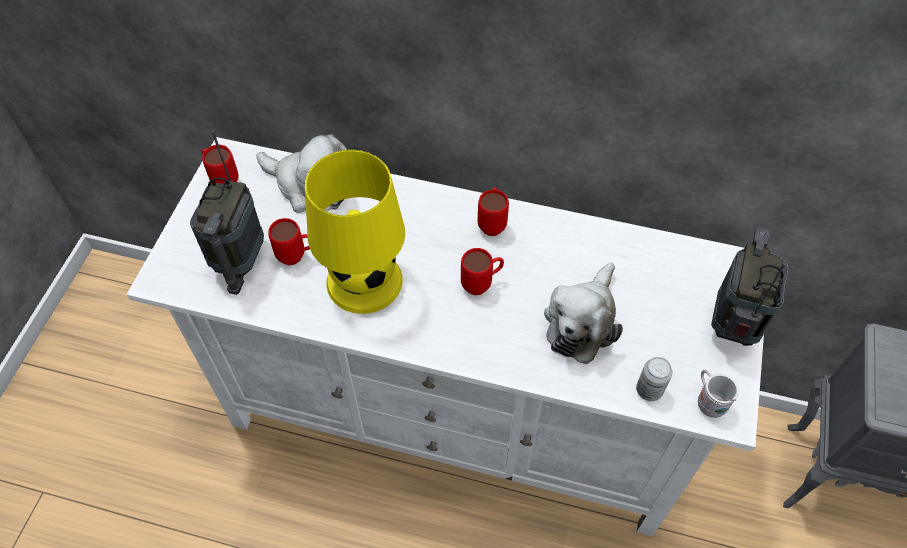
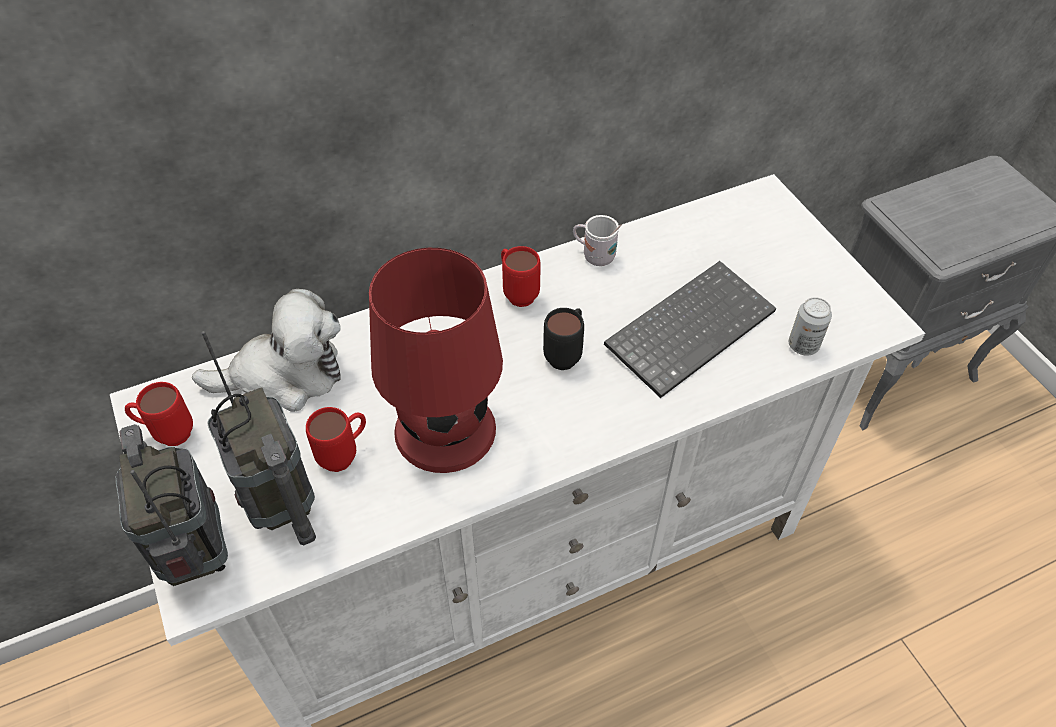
camera: 40 degrees left, 5 degrees down
(364, 282) = (446, 430): yellow table lamp -> red table lamp
(482, 284) = (566, 354): red mug -> black mug
(582, 322) = (689, 327): plush toy -> keyboard
(708, 401) = (855, 321): white mug -> white mug (594, 255)
(732, 326) = (808, 249): radio -> radio (197, 554)

